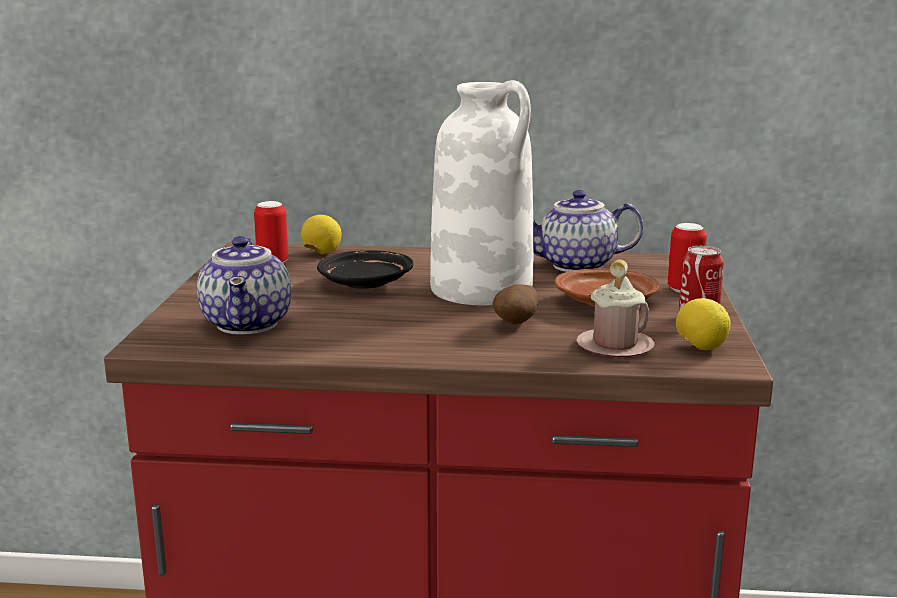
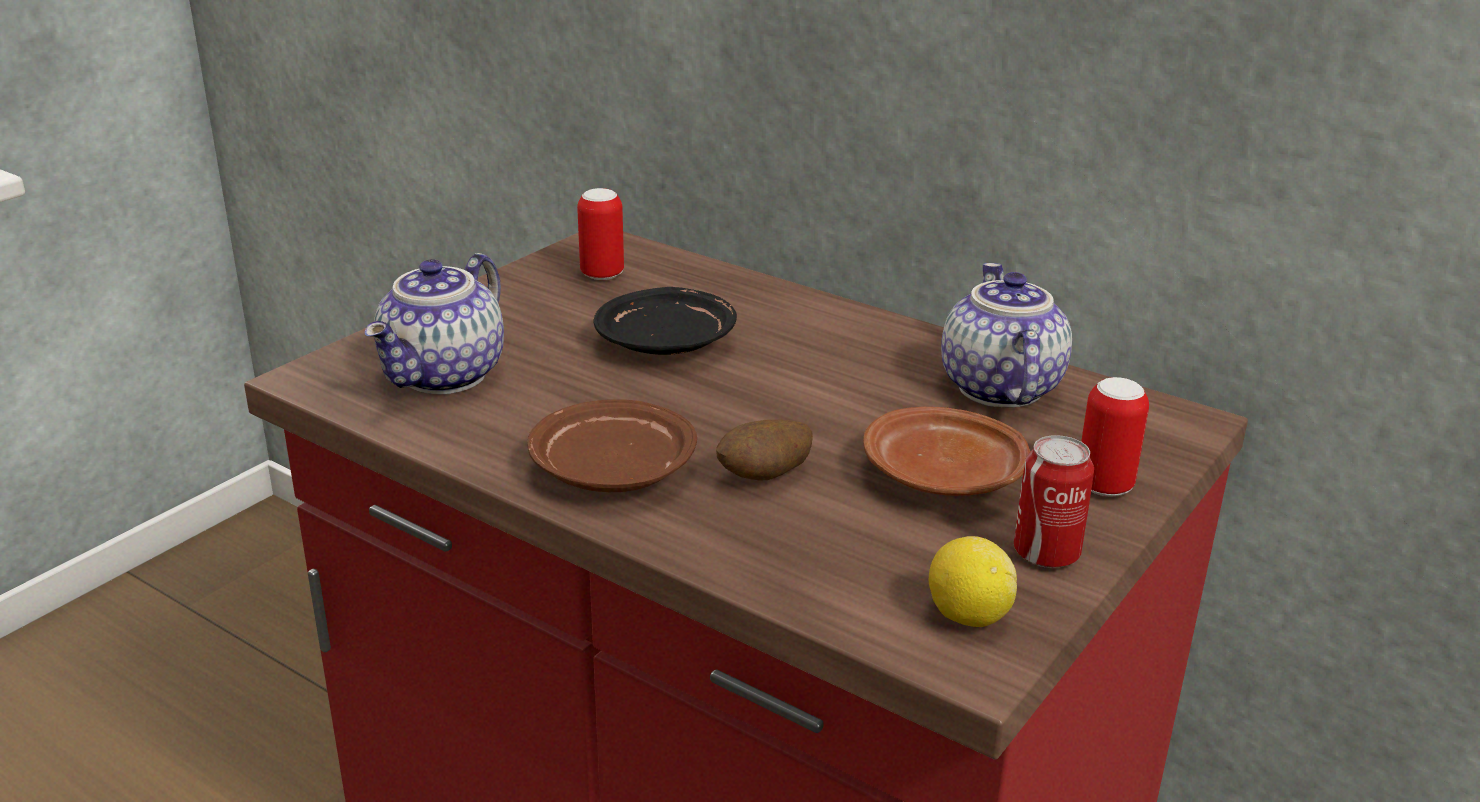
camera: 30 degrees right, 10 degrees up
(321, 253) = (680, 272): lemon -> none
(426, 340) = (611, 471): none -> brown plate
(483, 290) = (802, 398): white vase -> none
(576, 266) = (997, 388): teapot -> teapot turned 60 degrees clockwise
(615, 346) = (844, 568): pink mug -> none

